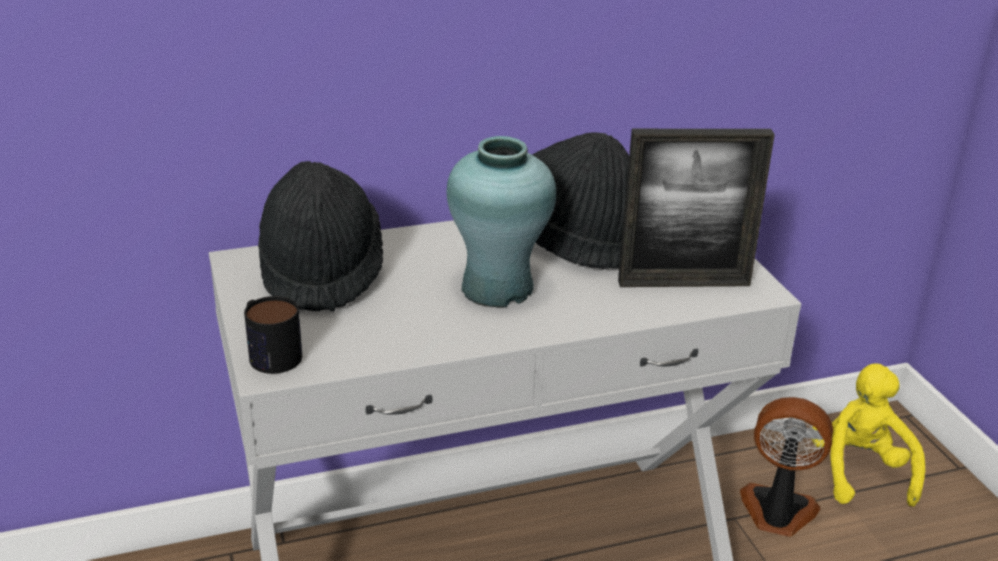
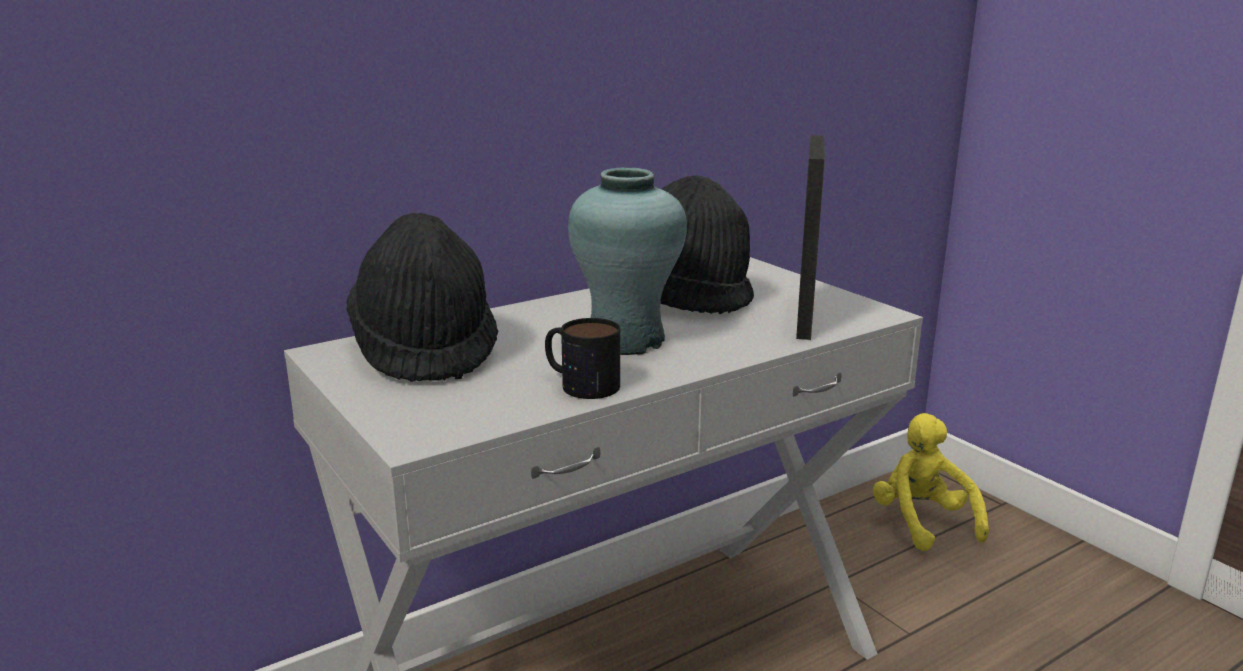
camera: 15 degrees left, 10 degrees down
(269, 352) = (405, 423): mug -> mug (579, 383)
(684, 283) = (804, 315): picture frame -> picture frame turned 60 degrees counterclockwise
(777, 513) = (870, 570): fan -> none

